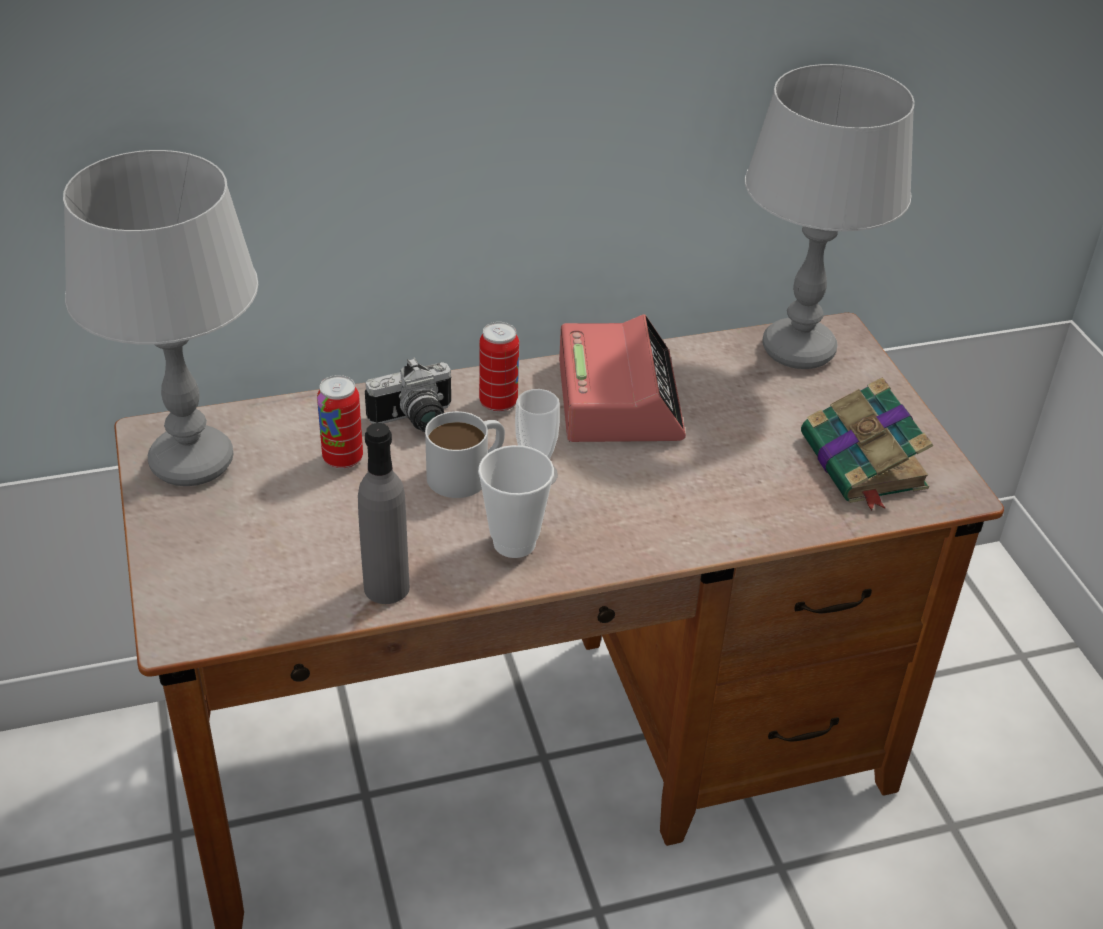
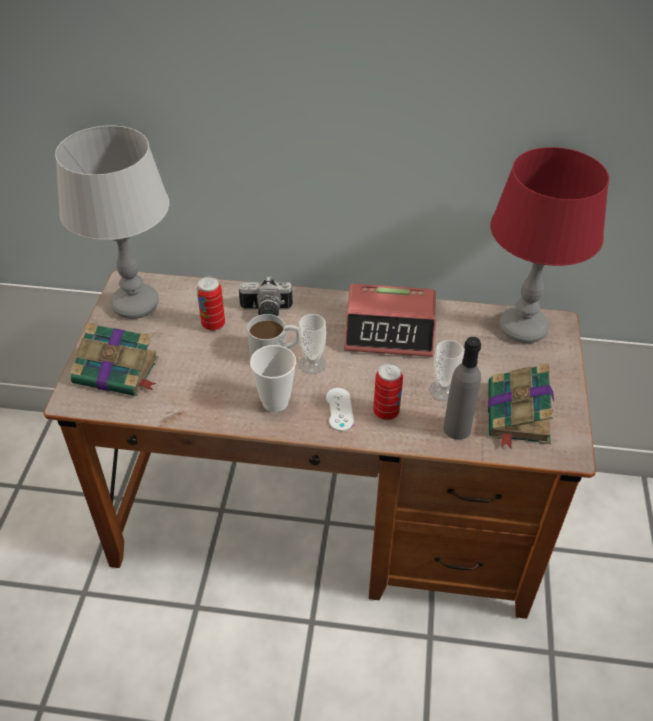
camera: 25 degrees right, 5 degrees up
(230, 569) = (118, 371): none -> book
(386, 587) = (190, 407): grey bottle -> grey bottle (457, 429)
(498, 403) = (318, 314): can -> can (386, 412)
(616, 526) = (339, 409): none -> white game controller
(618, 398) = (390, 330): alarm clock -> alarm clock turned 75 degrees clockwise
(745, 459) = (443, 390): none -> cup
(797, 350) = (522, 328): grey table lamp -> red table lamp

